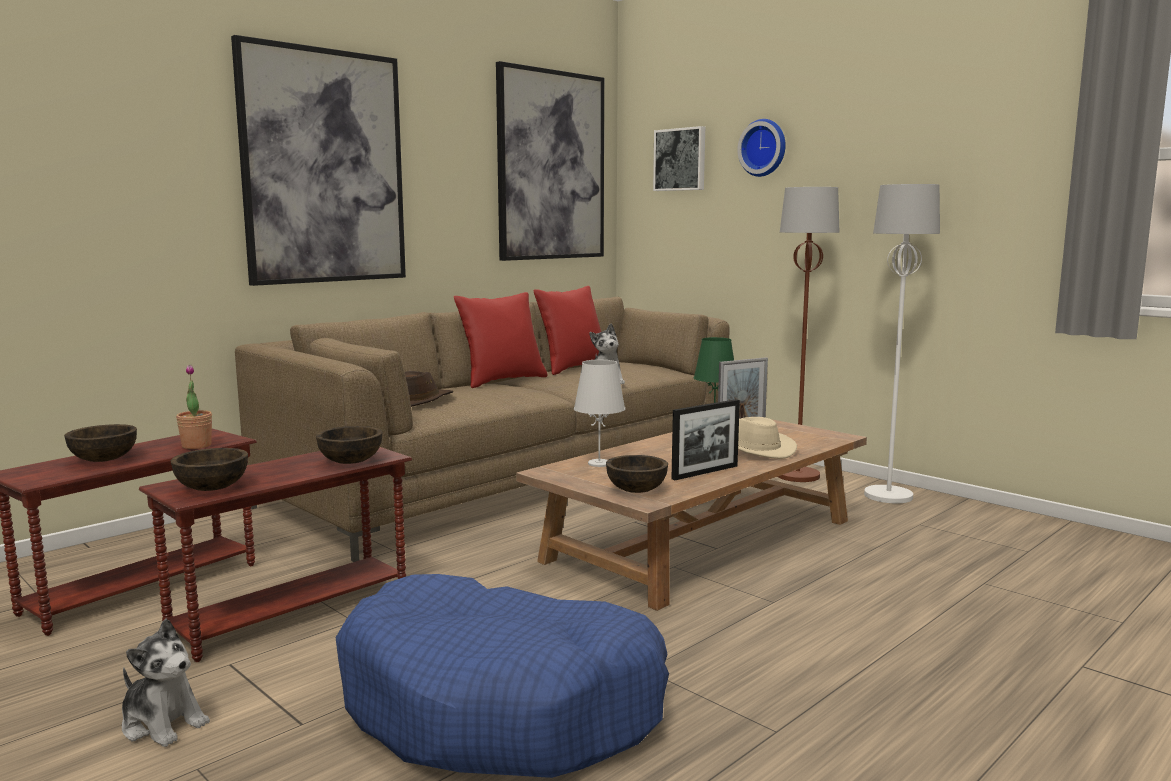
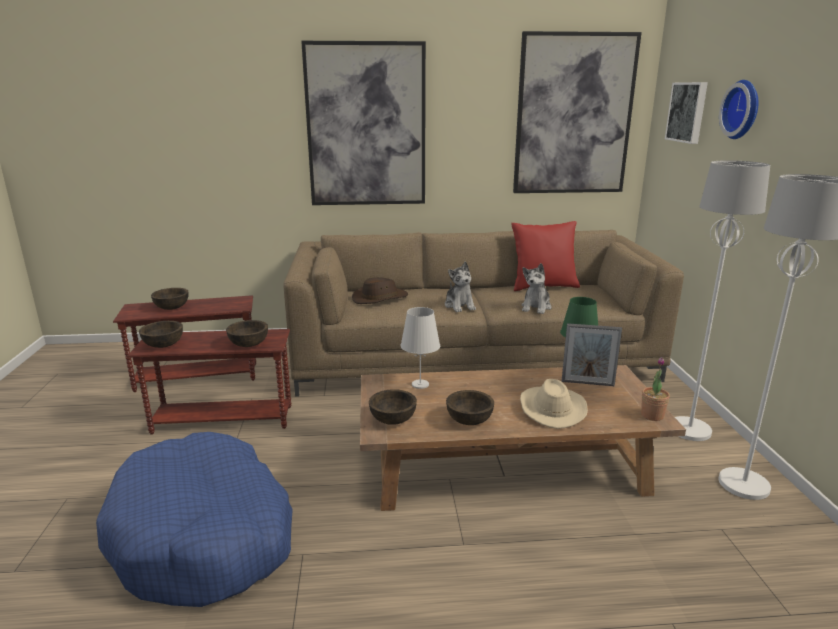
camera: 40 degrees right, 10 degrees up
(163, 723) = (93, 465): plush toy -> plush toy (459, 306)
(196, 446) = (219, 308): potted plant -> potted plant (652, 415)
(502, 381) = (471, 289): red pillow -> none
(705, 472) = (469, 420): picture frame -> brown bowl
(797, 475) = (690, 430): brown floor lamp -> white floor lamp

